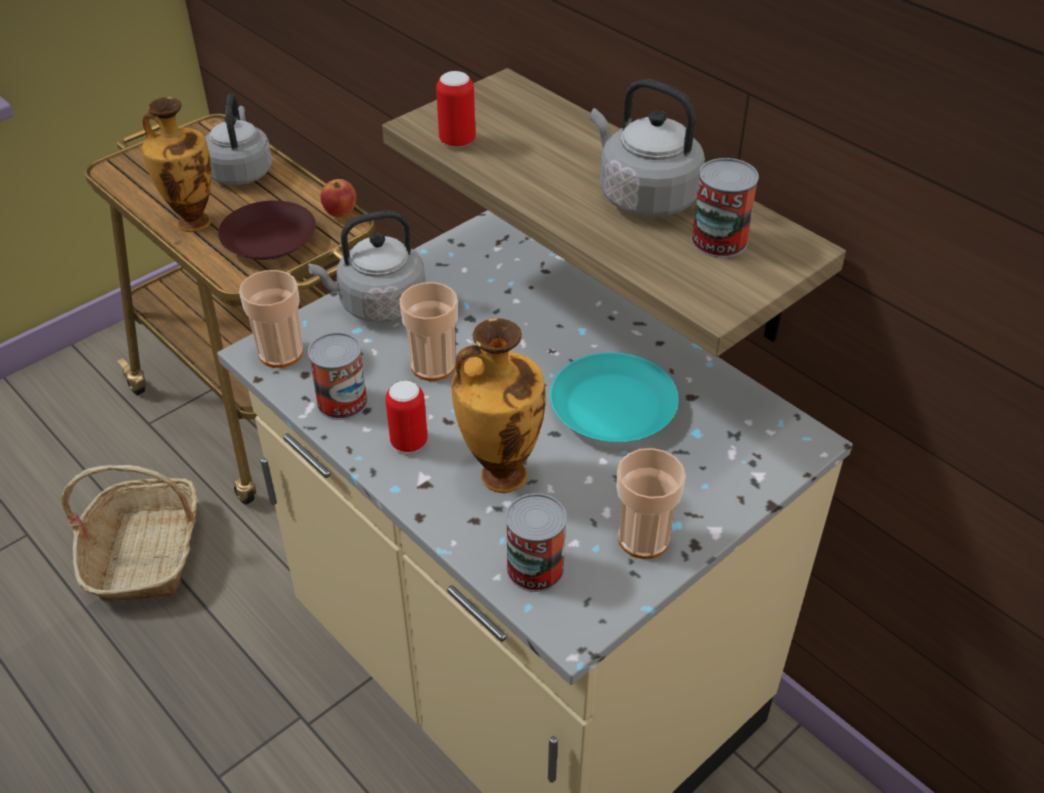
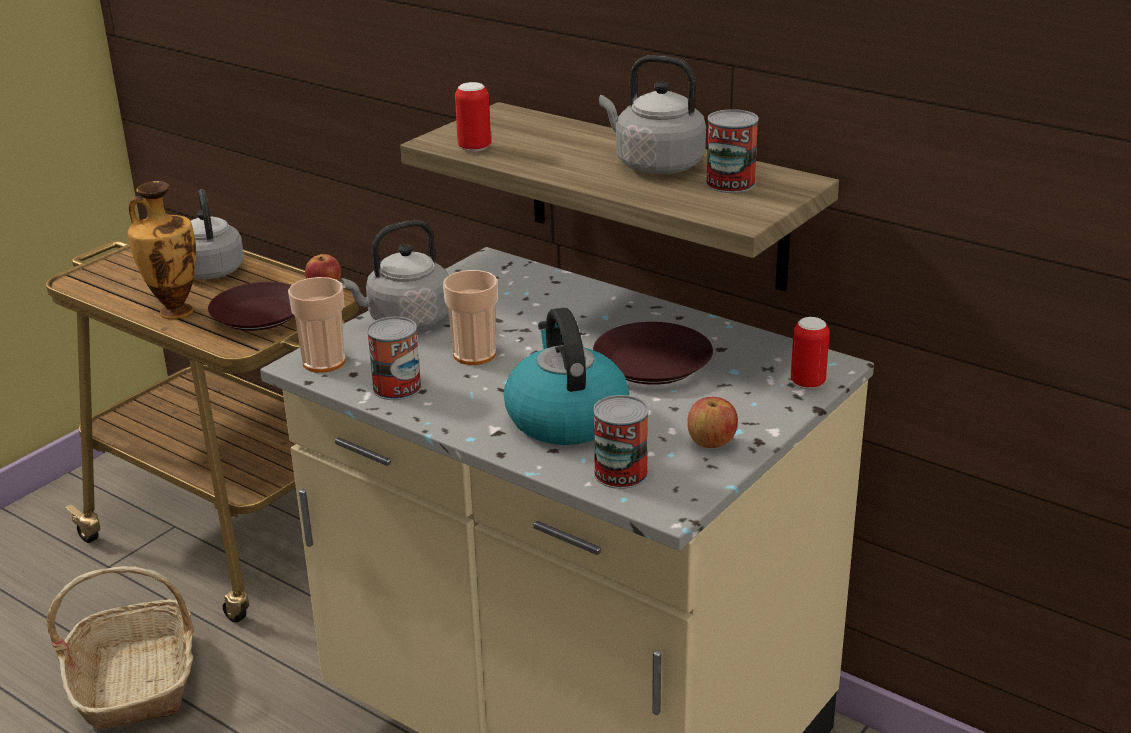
camera: 10 degrees left, 15 degrees down
(409, 442) = (471, 407): can -> can (807, 383)
(500, 474) = (565, 418): vase -> kettle
(613, 408) = (653, 364): turquoise plate -> brown plate
(643, 538) = (711, 443): cup -> apple

